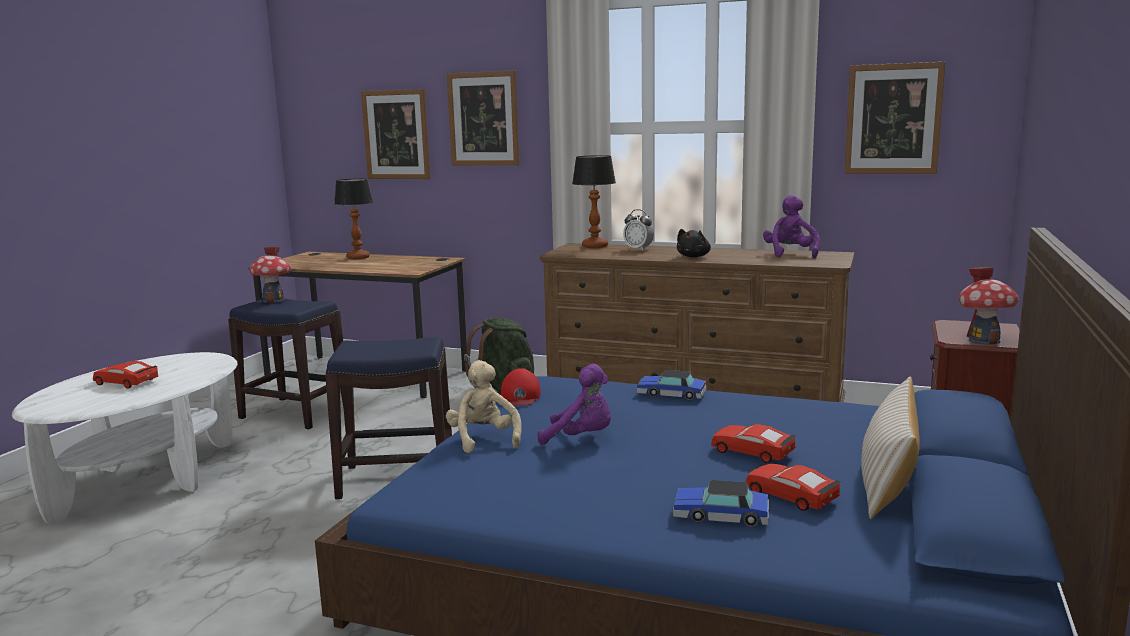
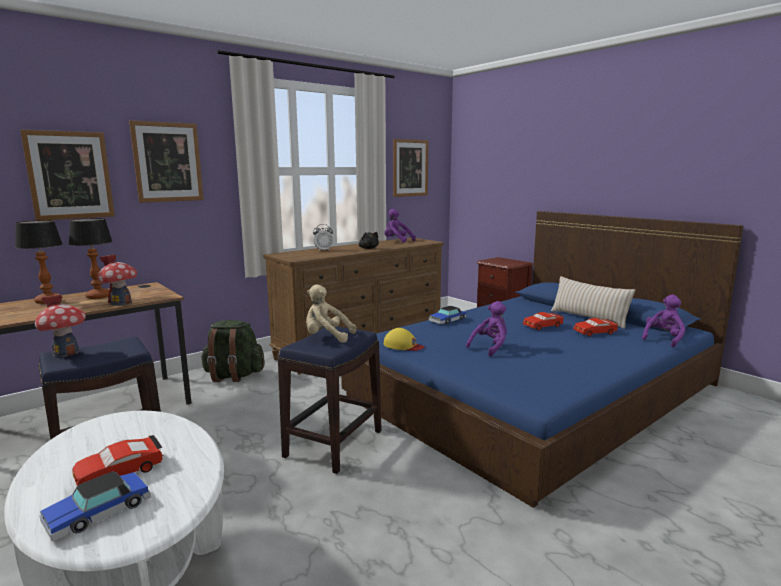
camera: 60 degrees left, 0 degrees up
(484, 439) = (466, 366): beige plush toy -> beige plush toy (327, 337)
(520, 396) = (403, 345): red cap -> yellow cap
(595, 246) = (292, 253): table lamp -> table lamp (99, 296)
(721, 515) = (609, 345): toy car -> toy car (98, 513)
(859, 564) = (663, 339): none -> purple plush toy
(984, 340) = (516, 263): toy house -> toy house (121, 303)

